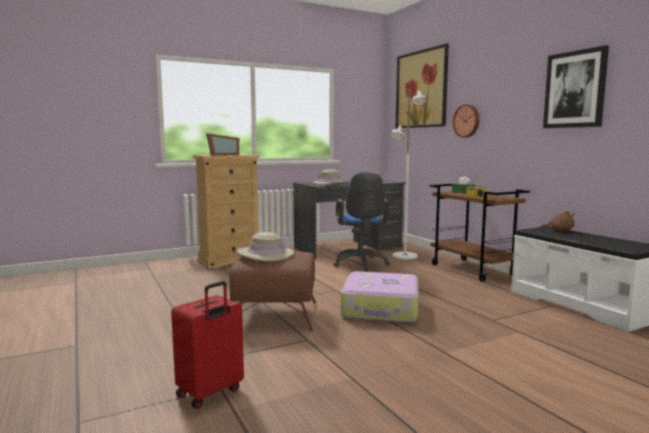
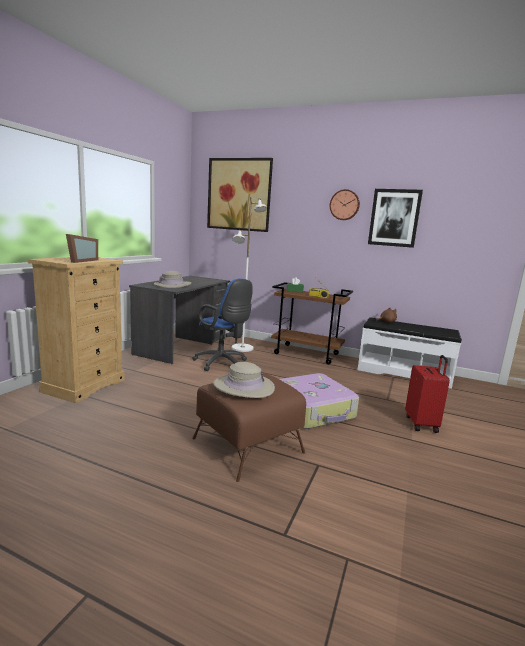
camera: 40 degrees left, 5 degrees up
(210, 393) = (352, 571): red suitcase -> red suitcase (422, 424)
(467, 121) = (292, 230): wall clock -> wall clock (344, 205)

